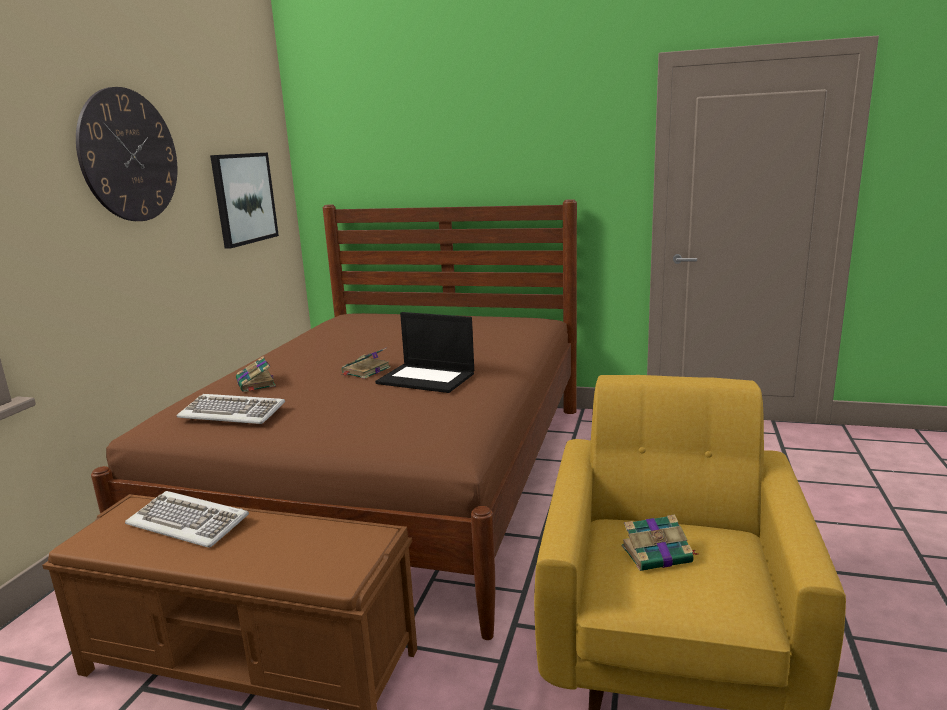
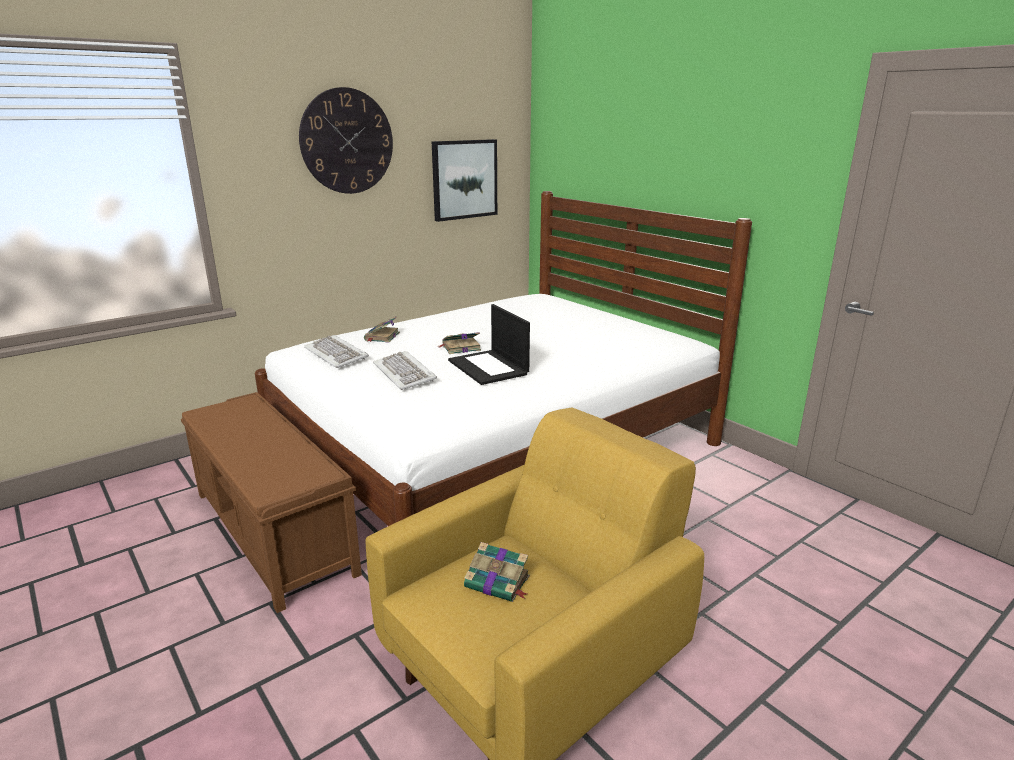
camera: 35 degrees right, 5 degrees up
(189, 522) = (255, 422): keyboard -> keyboard (405, 373)
(395, 478) = (496, 447): brown bed -> white bed

